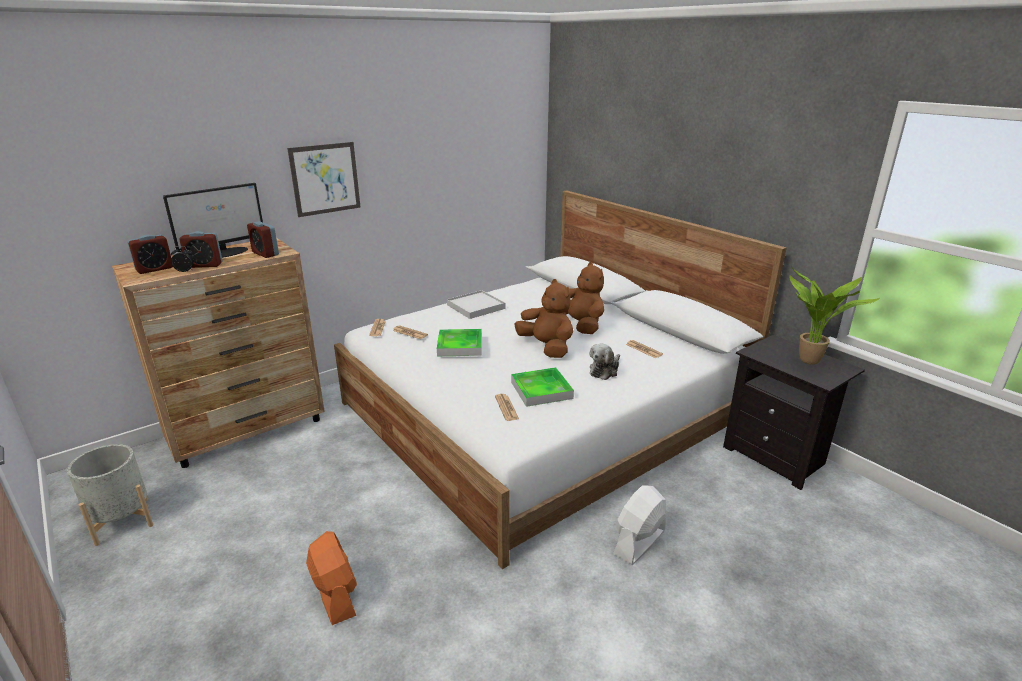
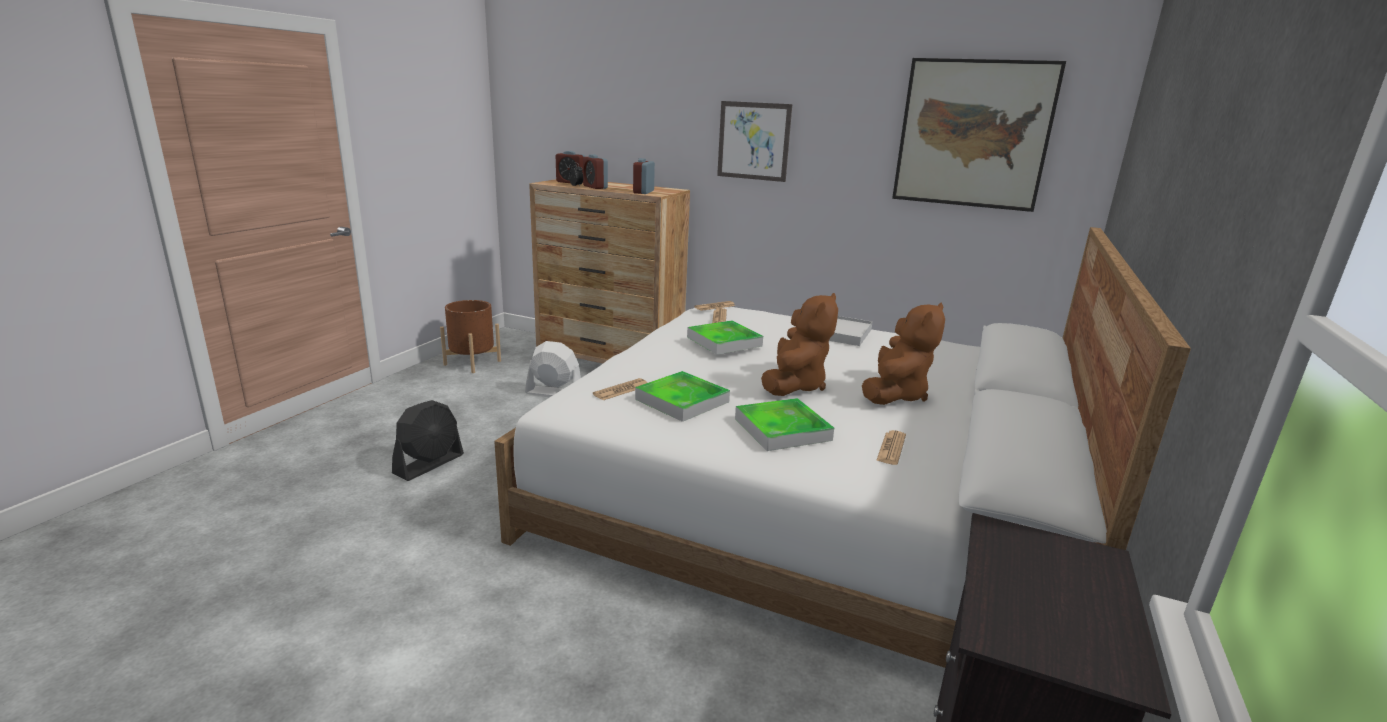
camera: 60 degrees right, 5 degrees down
(122, 521) = (472, 363): grey planter -> brown planter
(224, 253) = (629, 186): monitor -> none
(335, 594) = (429, 464): orange fan -> black fan
(477, 144) = (973, 134): none -> picture
(604, 370) = (782, 429): plush toy -> tray
(639, 542) = (608, 642): white fan -> white fan (554, 393)
(809, 362) = (1062, 610): potted plant -> none

